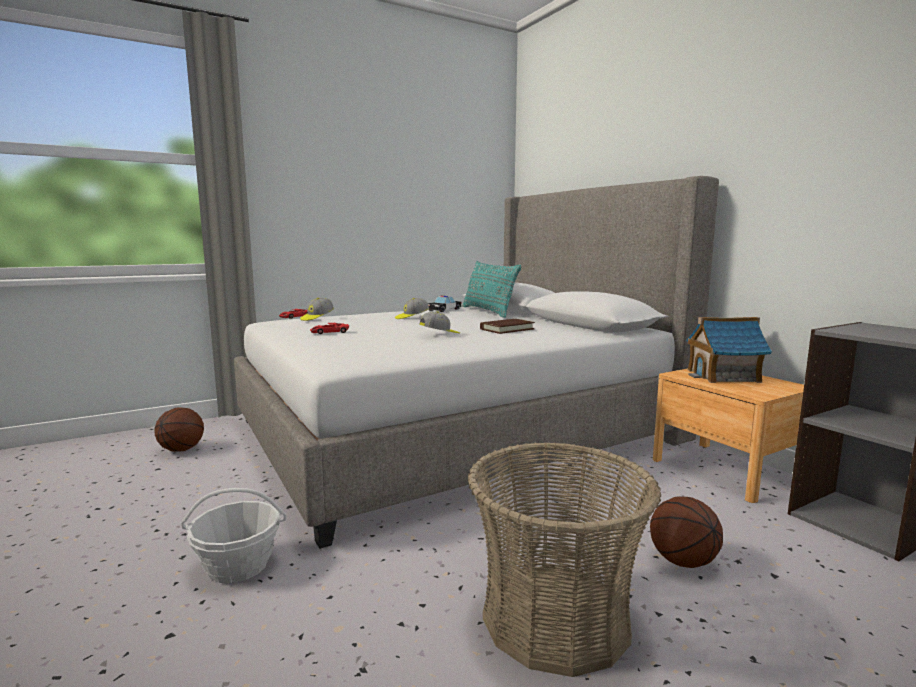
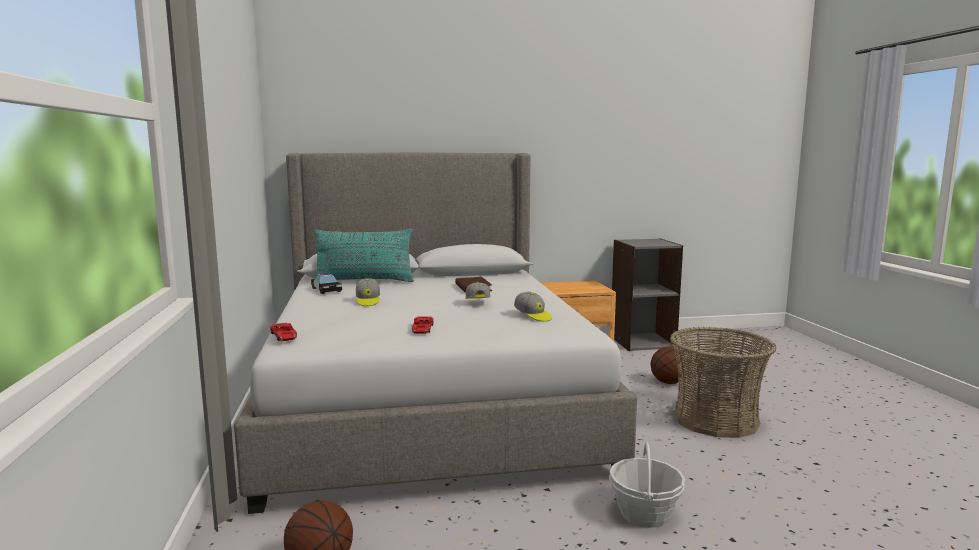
camera: 70 degrees left, 0 degrees up
(317, 318) = (329, 327): cap -> cap (533, 316)
(723, 376) = (560, 287): toy house -> none

